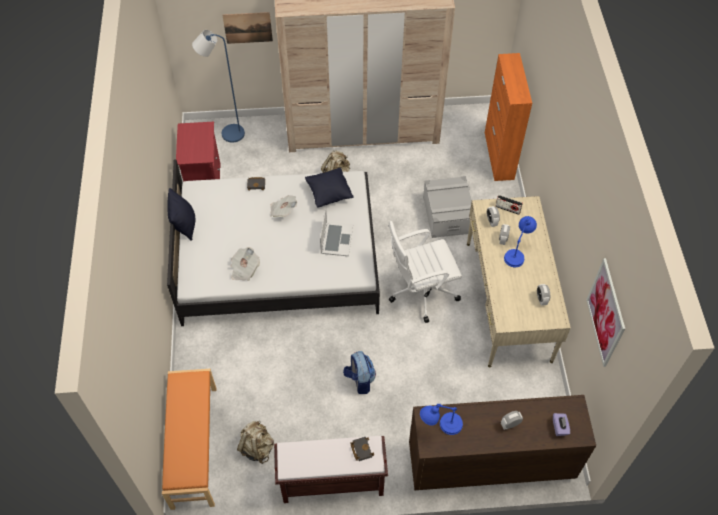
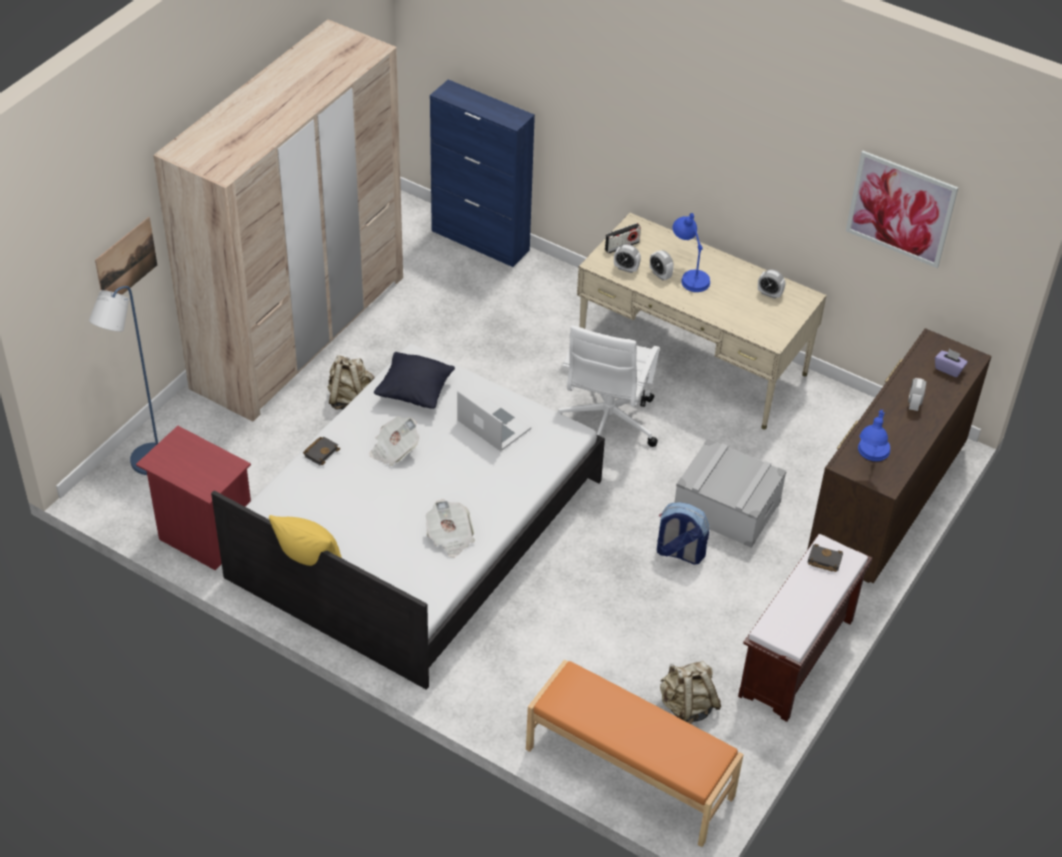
camera: 55 degrees left, 10 degrees down
(184, 225) = (309, 561): black pillow -> yellow pillow
(447, 215) = (519, 335): grey storage box -> grey storage box (726, 507)
(499, 156) = (480, 241): orange cabinet -> blue cabinet

